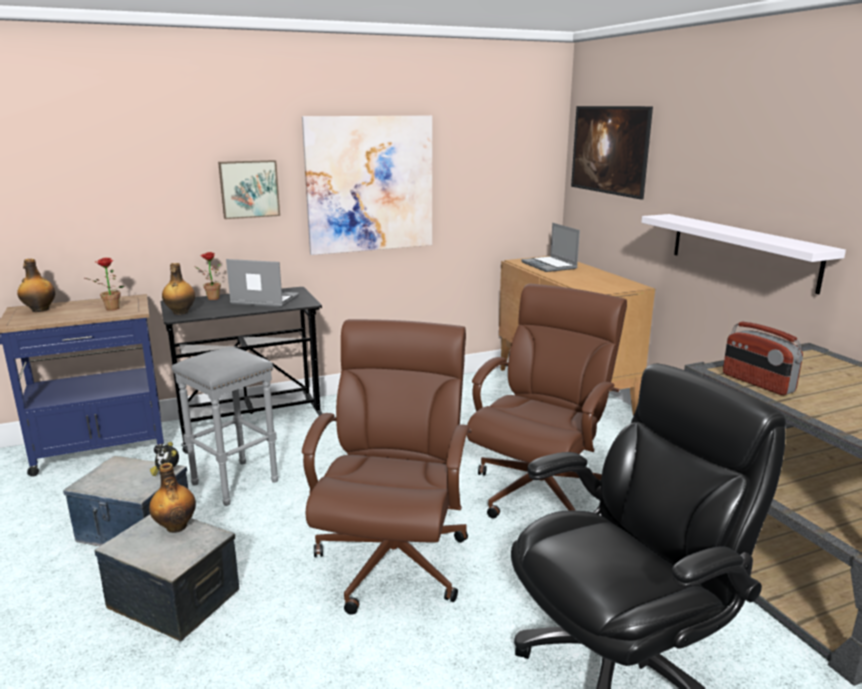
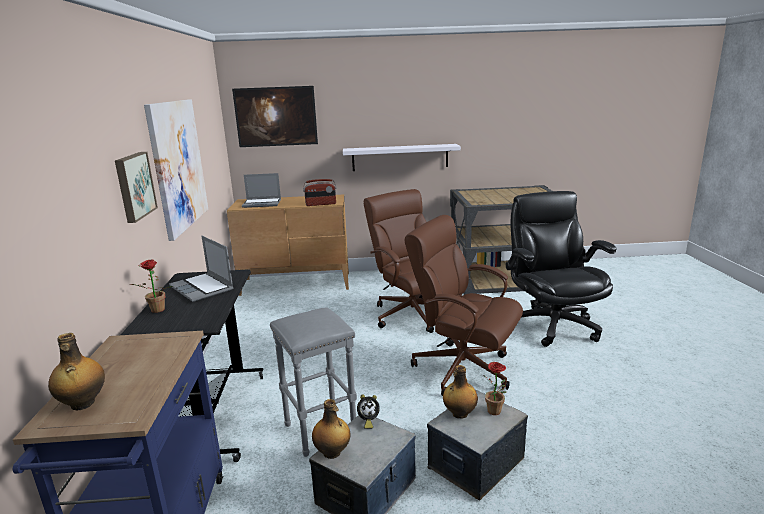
camera: 70 degrees left, 0 degrees up
(109, 309) = (154, 353): potted plant -> potted plant (496, 412)
(180, 312) = (192, 324): bottle -> bottle (332, 453)
(264, 300) = (203, 288): laptop -> laptop turned 75 degrees counterclockwise
(757, 383) = (493, 202): radio -> radio (321, 204)

